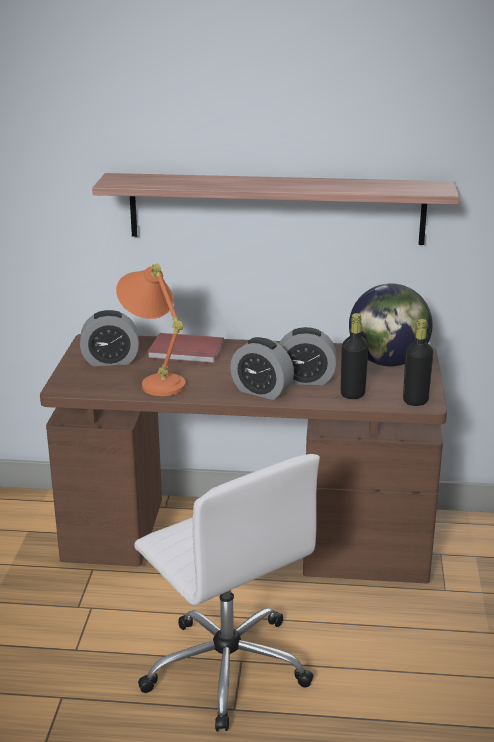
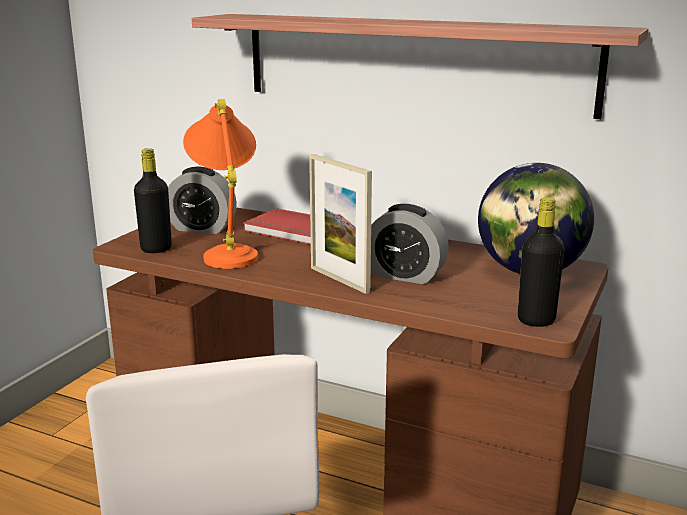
camera: 20 degrees right, 5 degrees down
(261, 391) = (339, 280): alarm clock -> picture frame
(352, 394) = (453, 300): black bottle -> black bottle (156, 249)

